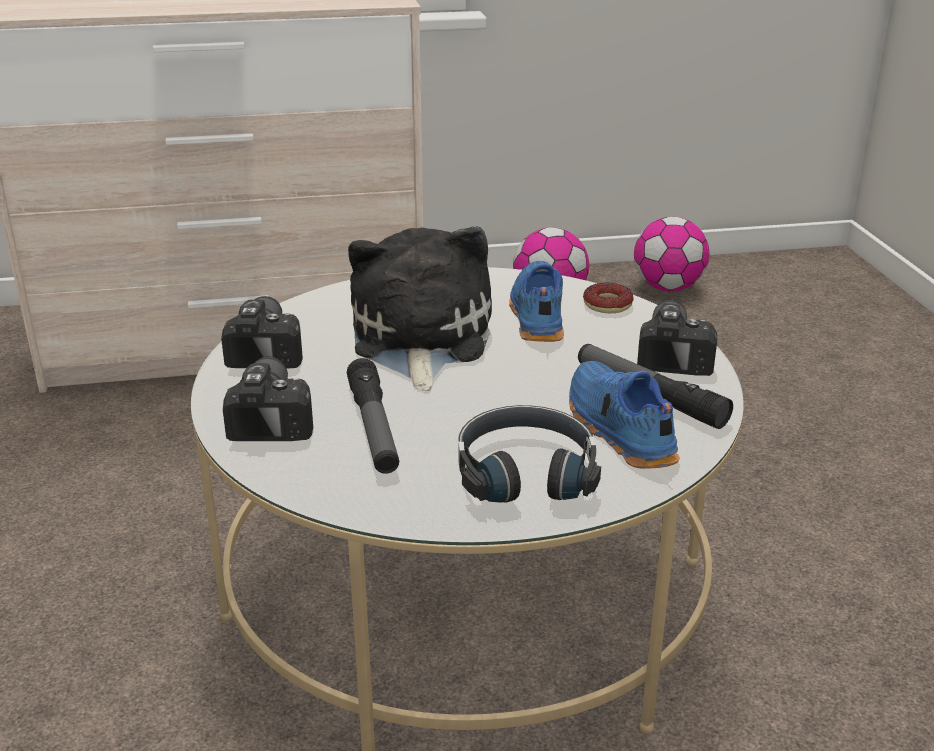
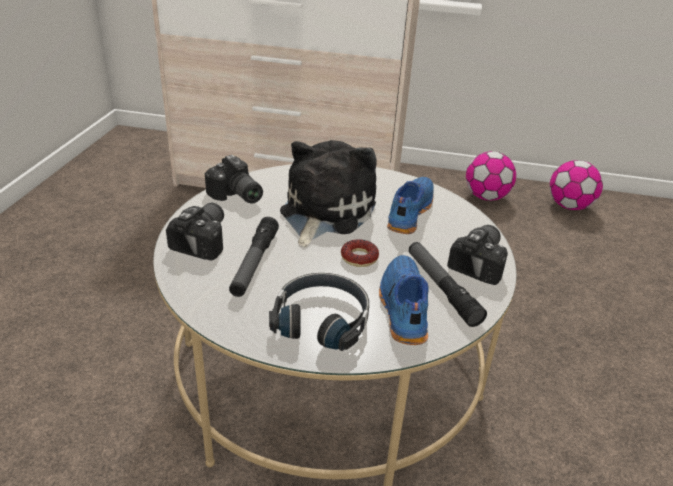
camera: 20 degrees right, 5 degrees up
(270, 349) = (235, 196): camera -> camera turned 120 degrees clockwise
(607, 304) = (460, 216): donut -> donut (359, 257)

